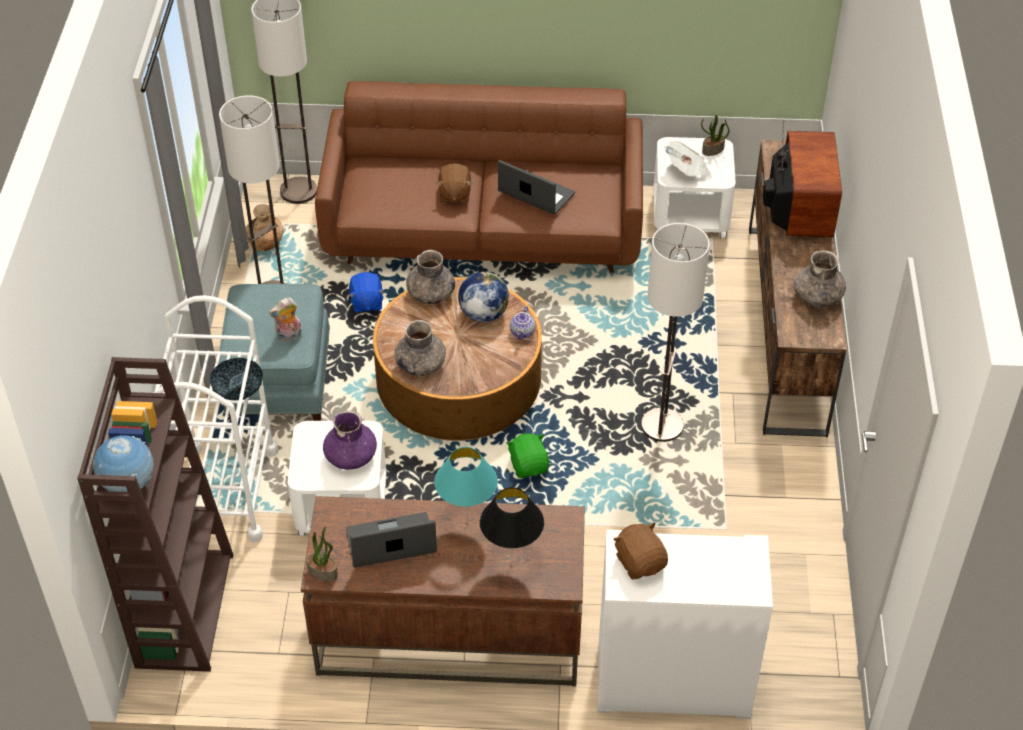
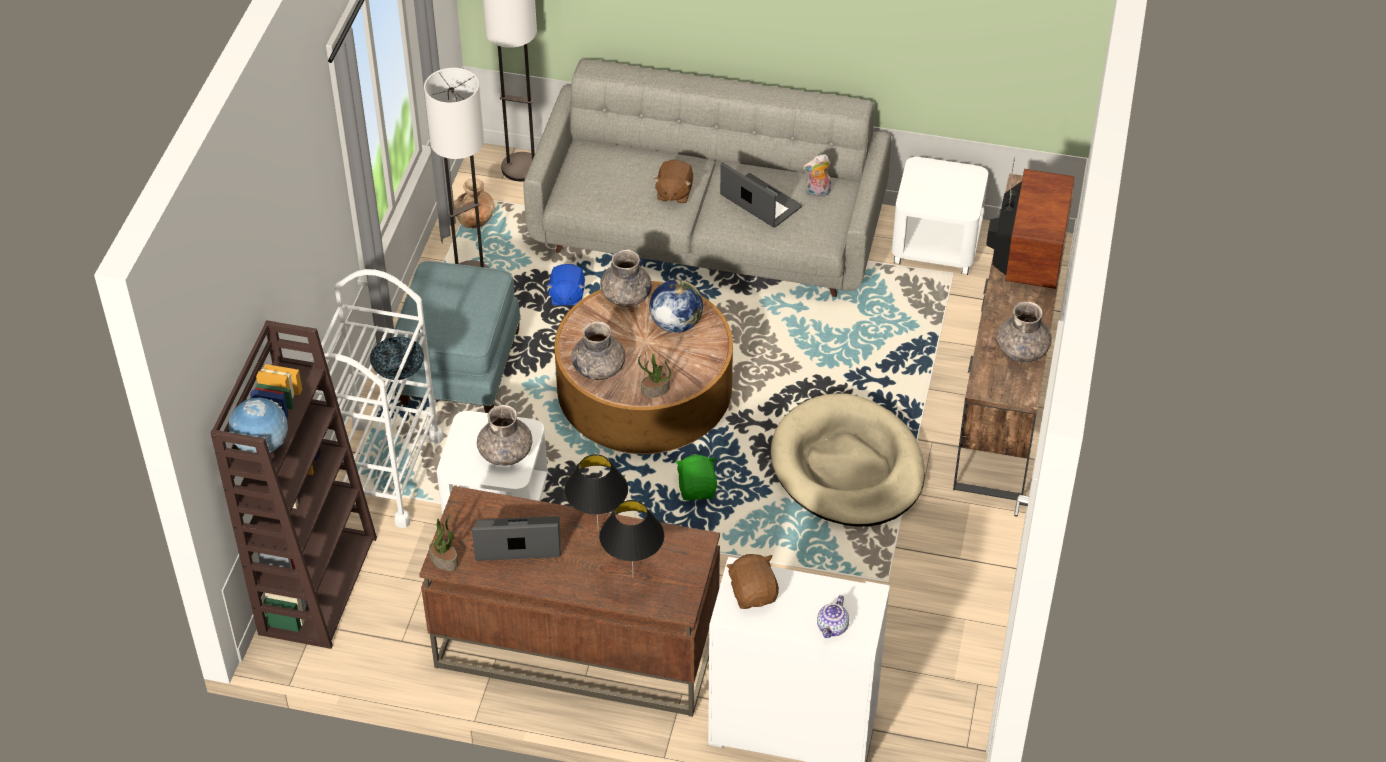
camera: 10 degrees right, 0 degrees up
(289, 336) = (467, 321): plush toy -> plush toy (817, 193)
(351, 457) = (506, 453): purple vase -> grey vase
(467, 522) = (598, 531): turquoise table lamp -> black table lamp
(483, 230) = (708, 233): brown sofa -> grey sofa
(523, 332) = (712, 348): teapot -> teapot (833, 628)
(662, 426) = (847, 467): floor lamp -> beige dog bed
(687, 171) = (931, 197): newspaper -> none
(713, 150) = (964, 177): potted plant -> potted plant (655, 390)

